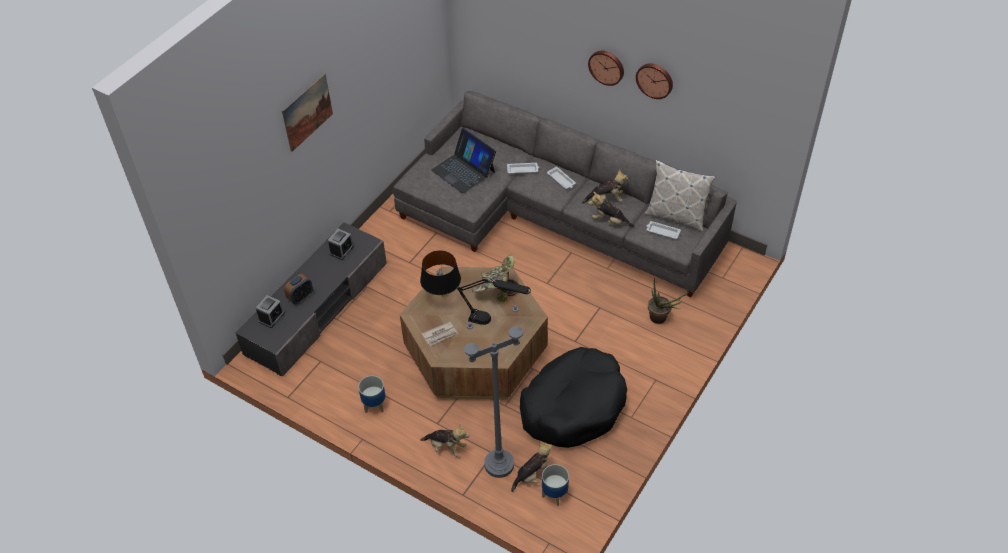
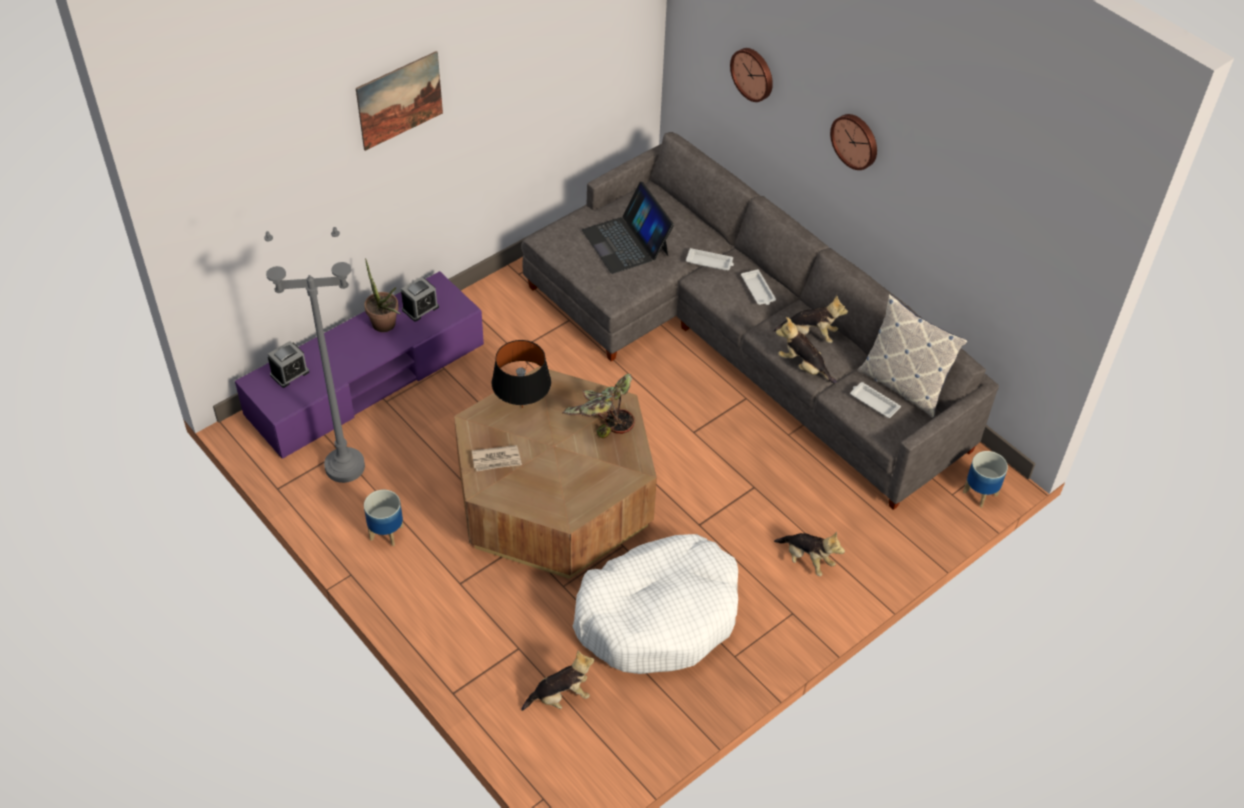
camera: 15 degrees right, 0 degrees up
(300, 297) = (339, 357): alarm clock -> none
(317, 309) = (366, 380): grey tv stand -> purple tv stand
(446, 447) = (458, 620): plush toy -> plush toy (807, 560)
(494, 321) = (578, 463): black table lamp -> none
(499, 465) = (520, 667): grey floor lamp -> grey floor lamp (344, 467)
(554, 494) = (580, 732): planter -> planter (979, 493)
(573, 405) = (658, 615): black dog bed -> white dog bed
(655, 80) = (916, 176): wall clock -> wall clock (753, 73)
(661, 319) = (836, 529): potted plant -> potted plant (386, 327)

